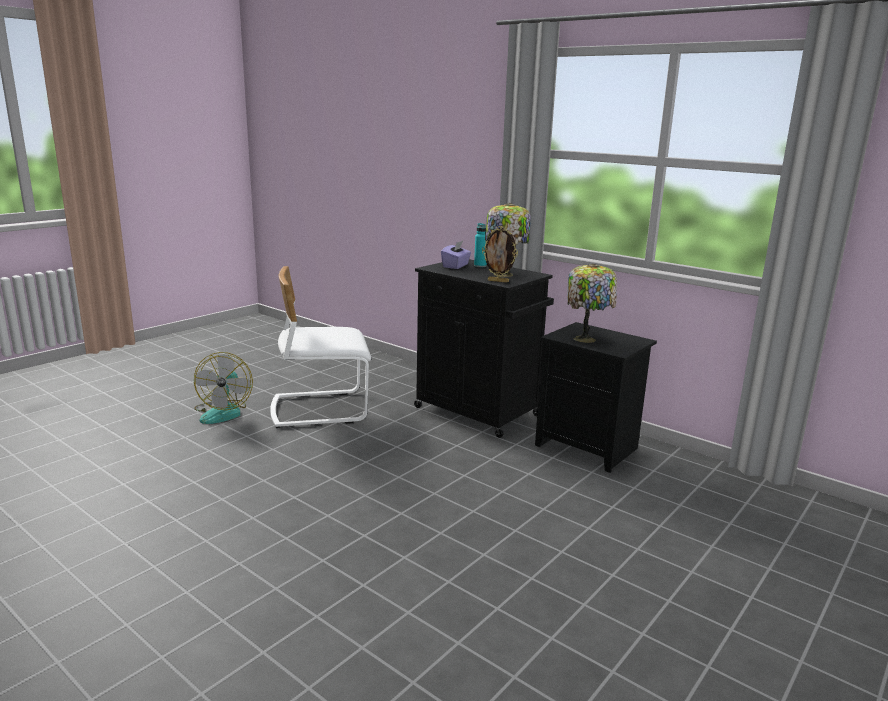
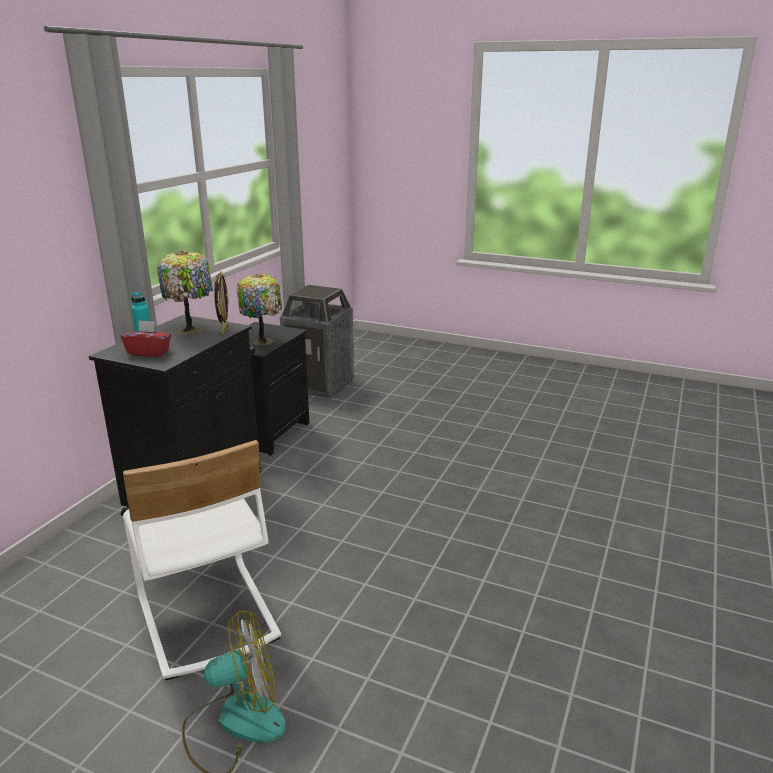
camera: 105 degrees left, 5 degrees up
(456, 266) = (149, 353): purple tissue box -> red tissue box
(736, 493) = (320, 384): none -> trash can

